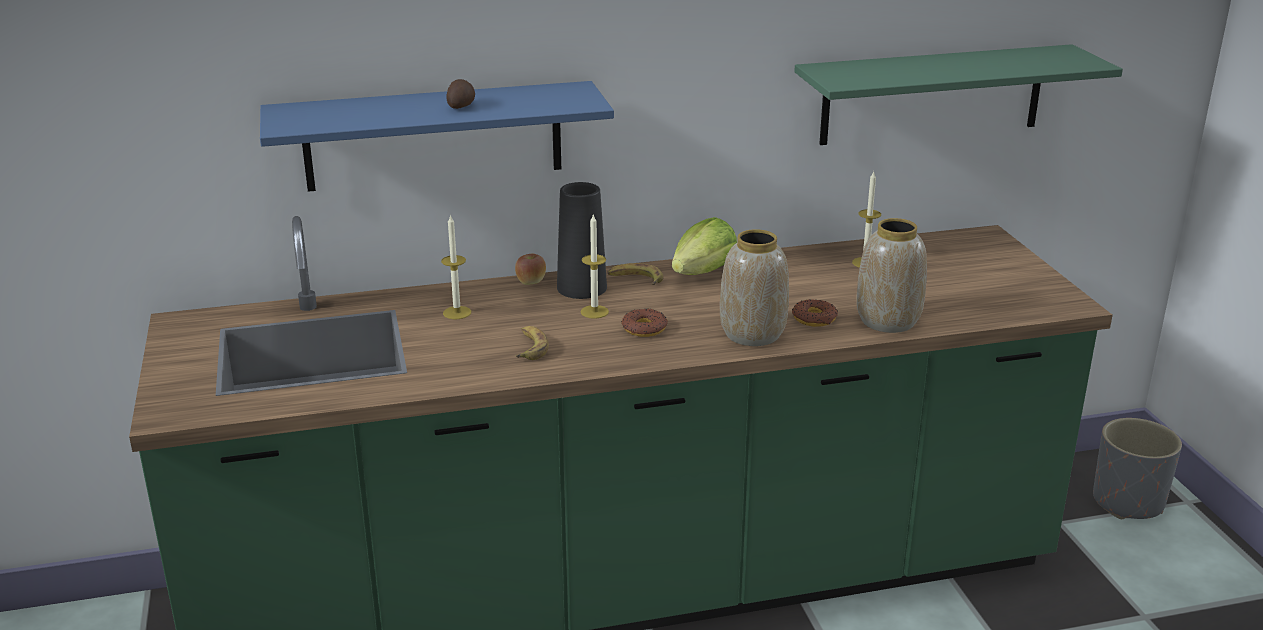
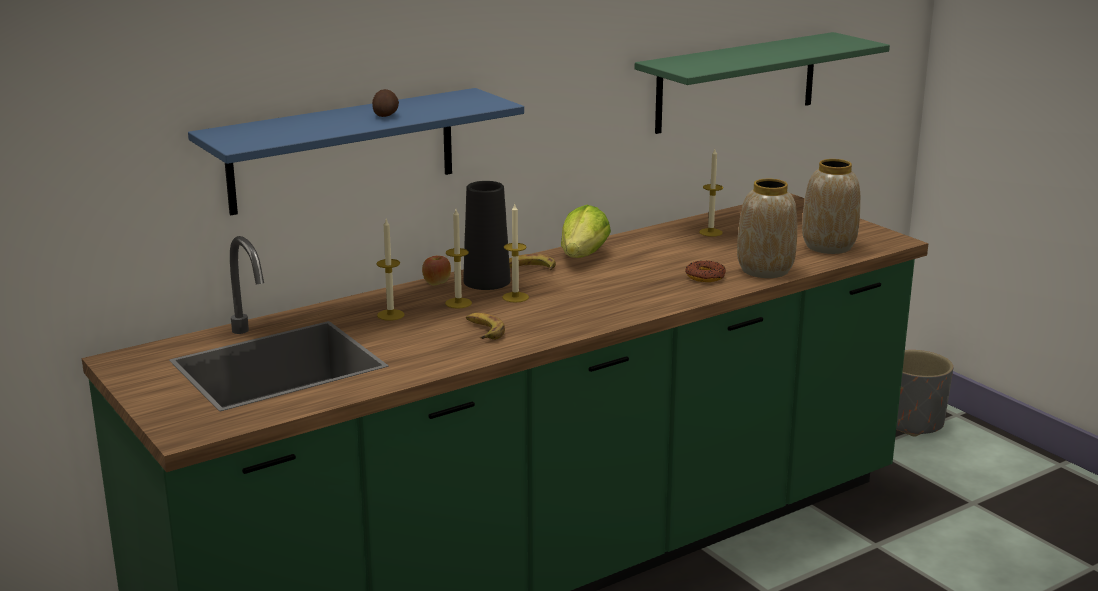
camera: 20 degrees left, 5 degrees down
(532, 309) = (458, 303): none -> candle
(644, 328) = (570, 303): donut -> none
(753, 334) = (666, 294): vase -> vase (829, 246)

